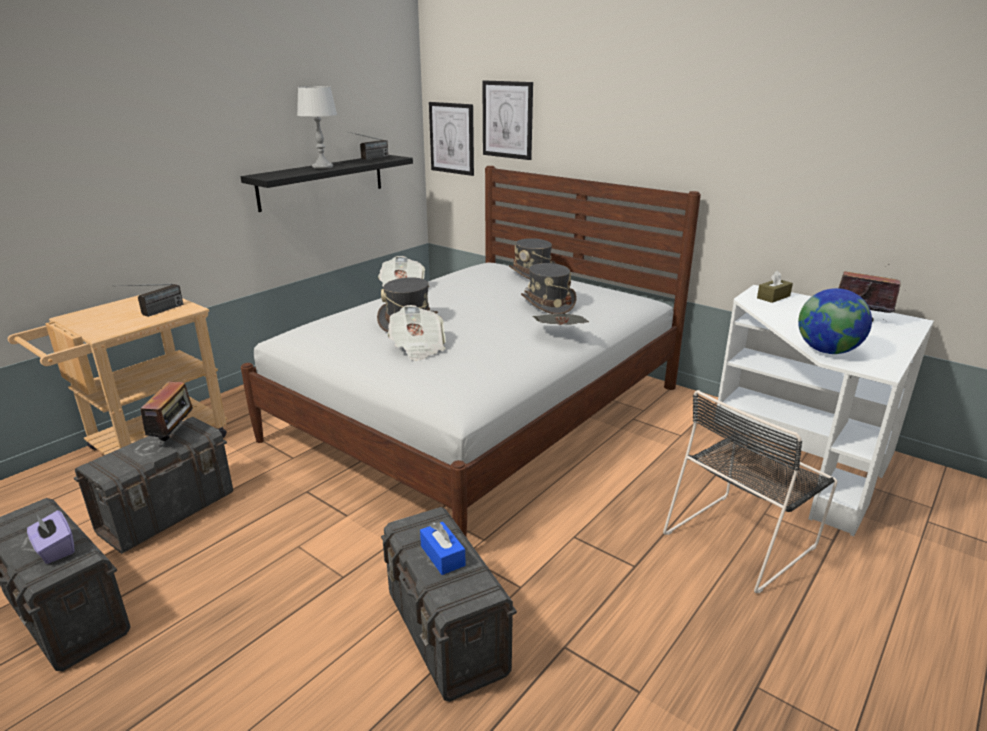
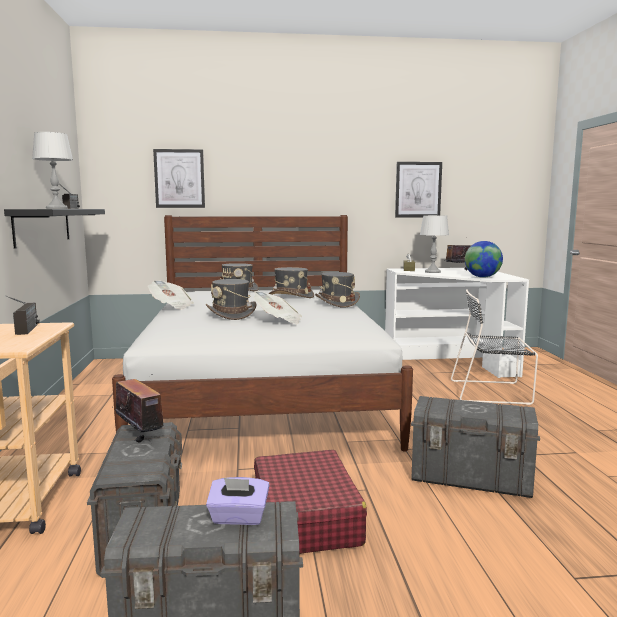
camera: 45 degrees left, 15 degrees down
(254, 572) = (305, 518): none -> red suitcase
(442, 556) = (472, 408): blue tissue box -> none
(452, 138) = (118, 197): picture -> picture (418, 190)
(560, 334) = (337, 303): newspaper -> grey hat
(742, 538) = (492, 392): black chair -> black chair turned 90 degrees clockwise
(791, 313) = (432, 272): none -> grey table lamp

